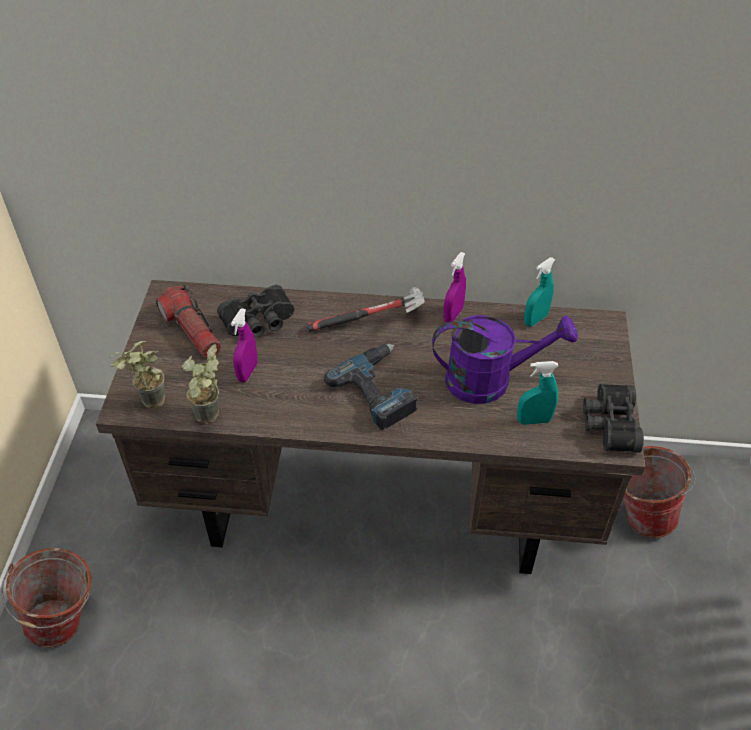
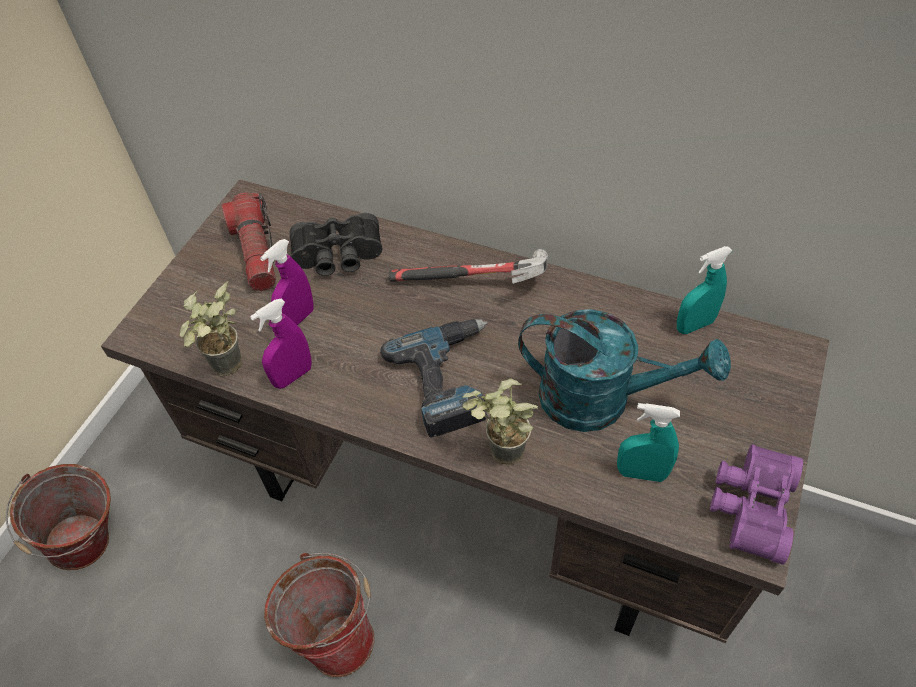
camera: 20 degrees right, 5 degrees up
(148, 404) = (167, 335): potted plant -> potted plant (498, 457)
(453, 315) = (583, 296): purple spray bottle -> purple spray bottle (293, 376)
(490, 380) = (601, 399): purple watering can -> turquoise watering can
(608, 424) = (749, 506): black binoculars -> purple binoculars
(638, 514) = (795, 594): bucket -> bucket (334, 633)

